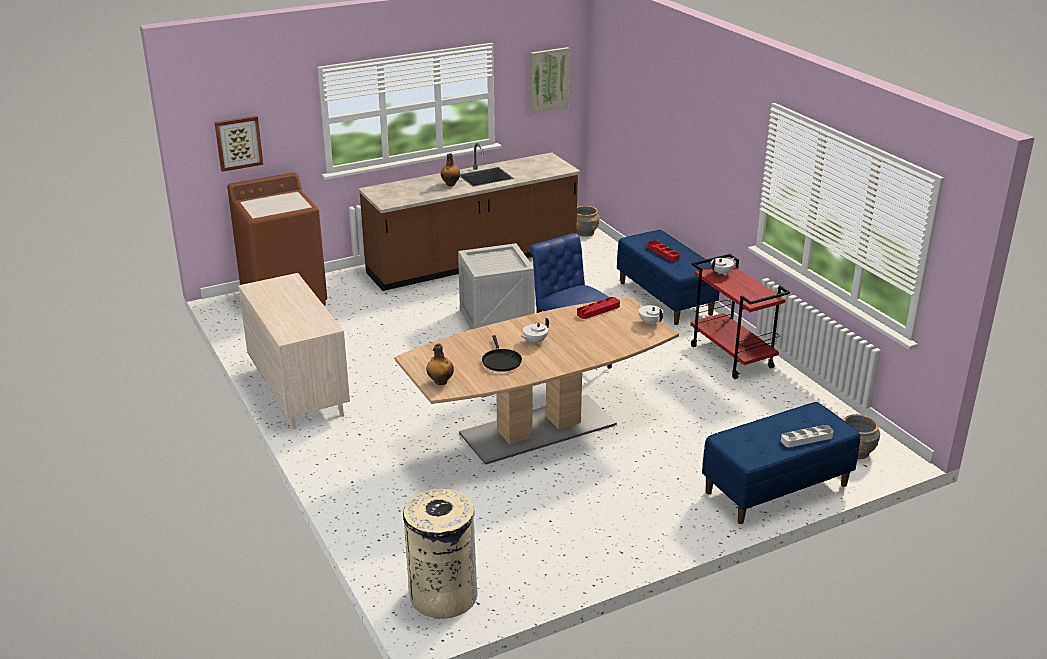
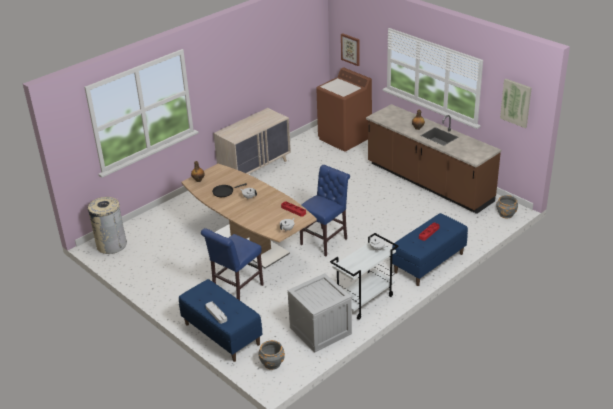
camera: 75 degrees right, 5 degrees up
(496, 319) = (360, 206): crate -> crate (319, 330)
(664, 460) = (236, 290): none -> blue chair
(732, 357) = (364, 301): red cart -> white cart

